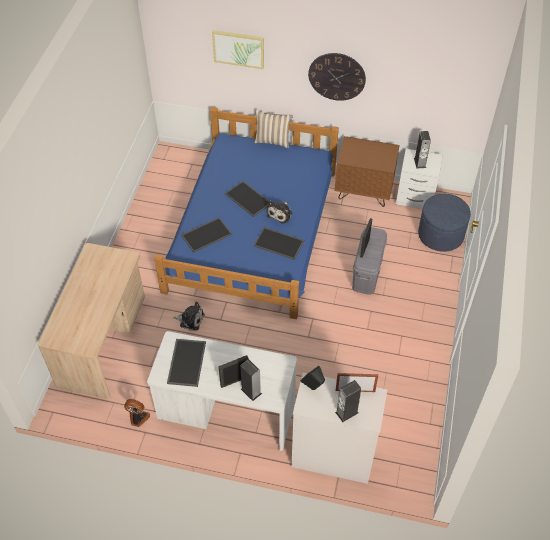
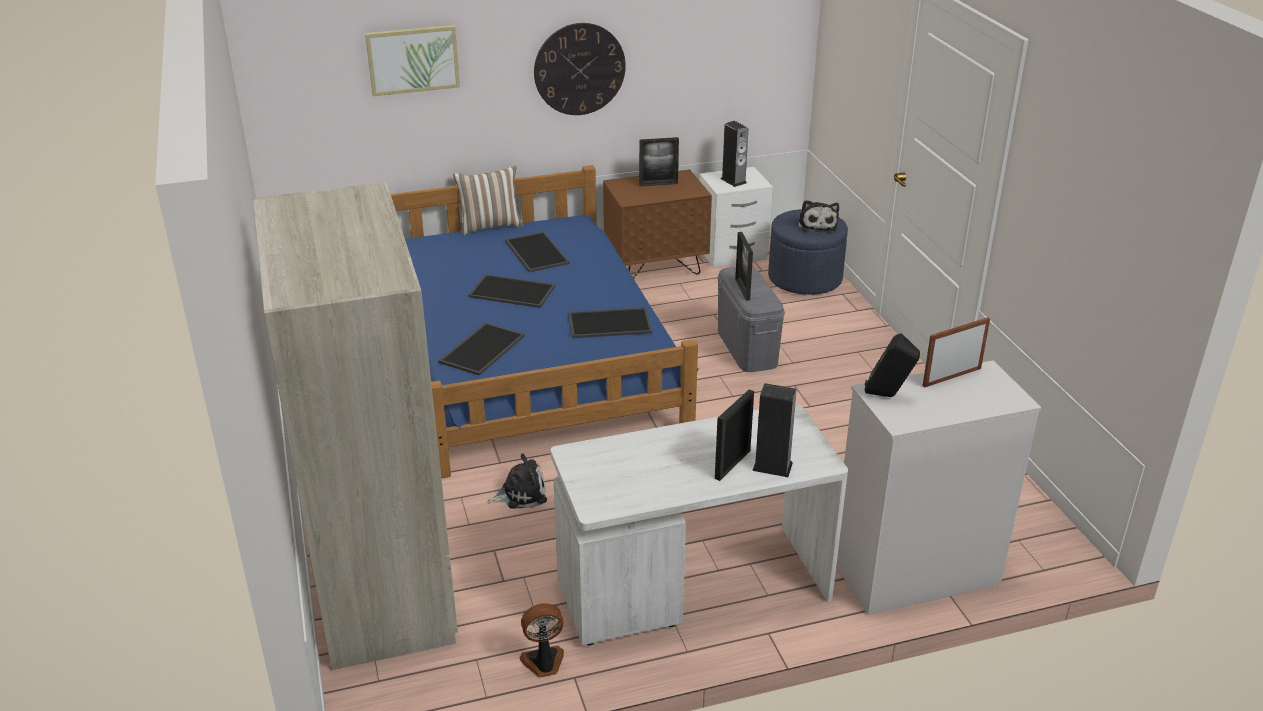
camera: 30 degrees left, 20 degrees down
(103, 341) = (383, 580): beige desk -> beige wardrobe
(186, 362) = (625, 472): tray -> tray (535, 252)
(280, 213) = (579, 292): plush toy -> plush toy (817, 224)
(346, 412) = (970, 404): speaker -> none
(371, 151) = (658, 184): none -> picture frame

